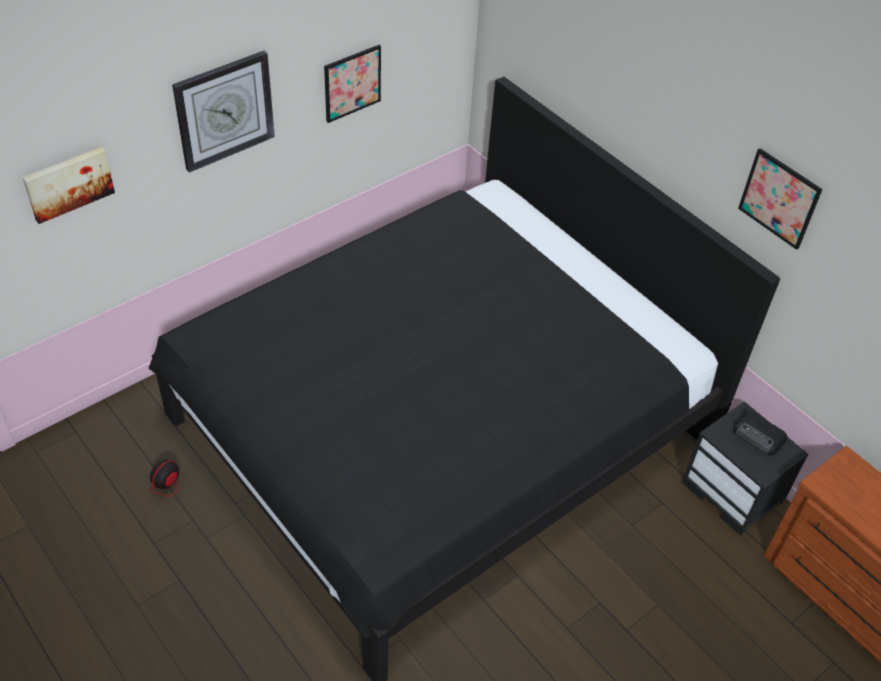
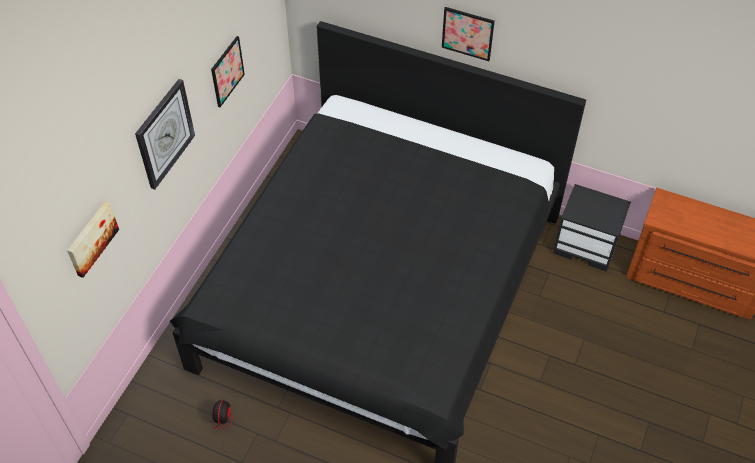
camera: 25 degrees left, 5 degrees up
(759, 436) = (597, 203): radio -> none
(779, 198) = (573, 50): picture -> picture (467, 33)

